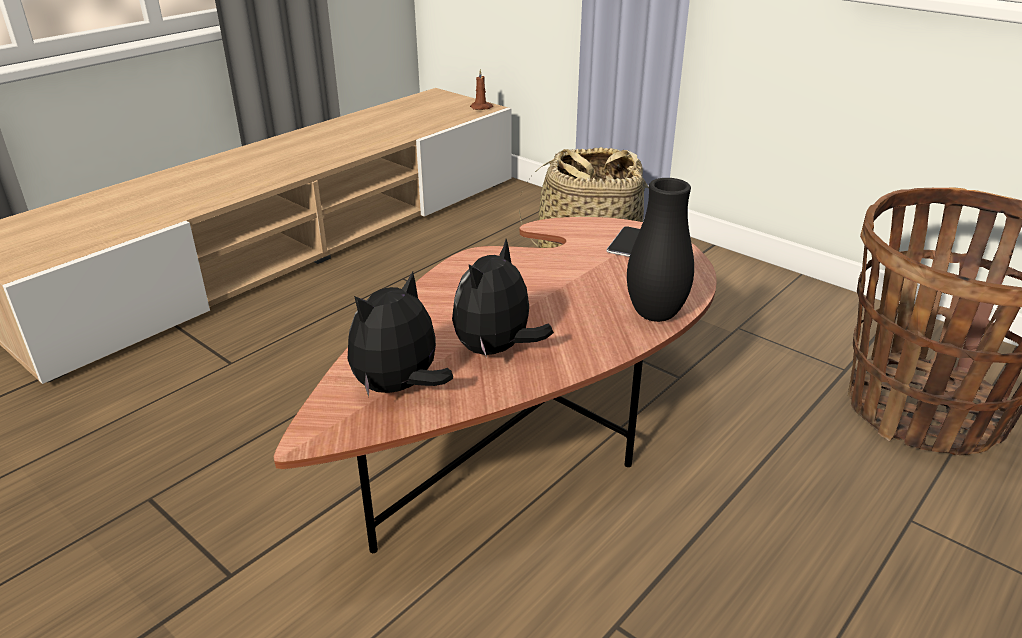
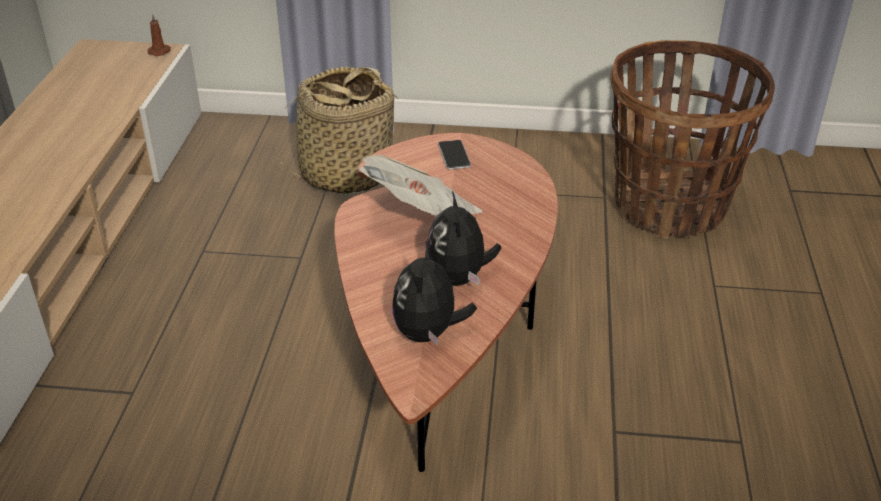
camera: 35 degrees left, 5 degrees up
(531, 282) = (422, 215): none -> newspaper
(655, 315) = (531, 208): black vase -> none

